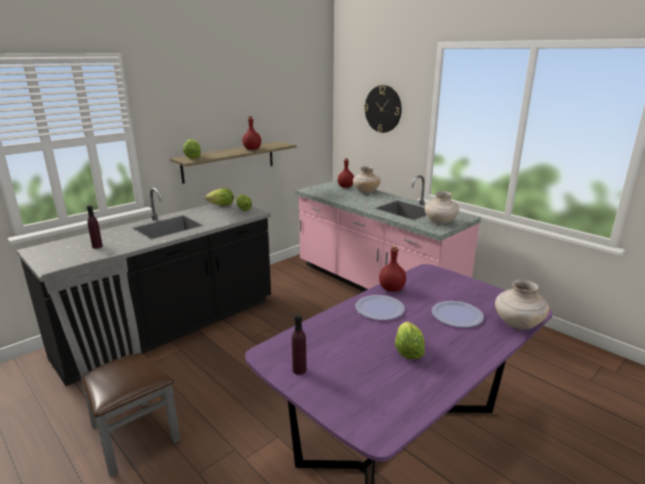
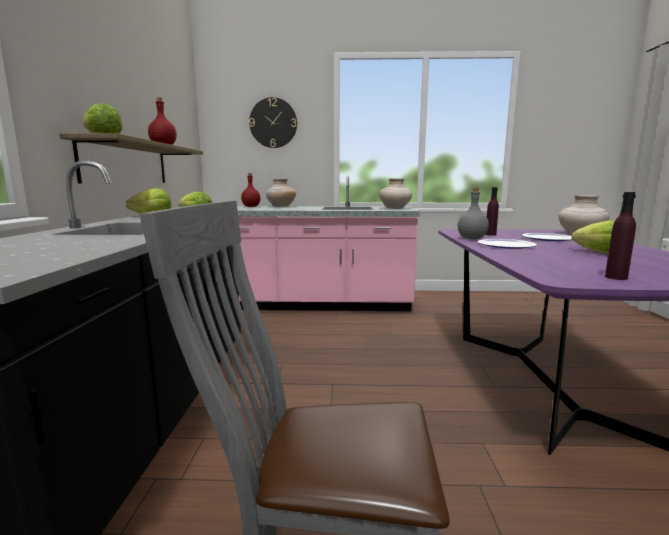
camera: 45 degrees left, 10 degrees down
(97, 246) = (41, 248): purple bottle -> purple bottle (490, 234)
(391, 289) = (471, 238): red bottle -> grey bottle

